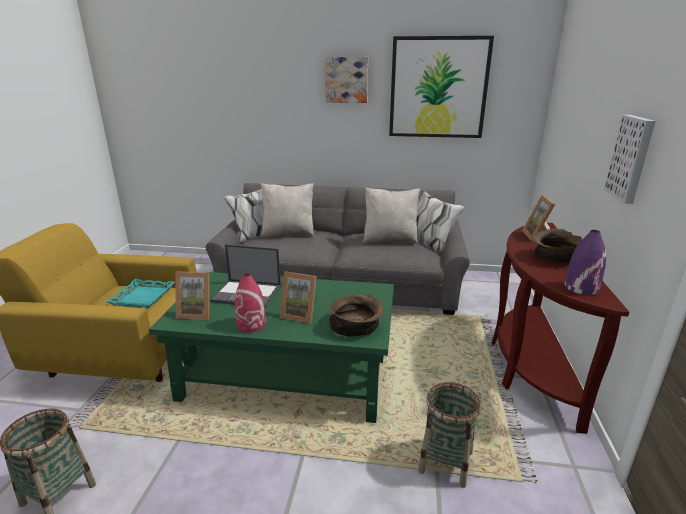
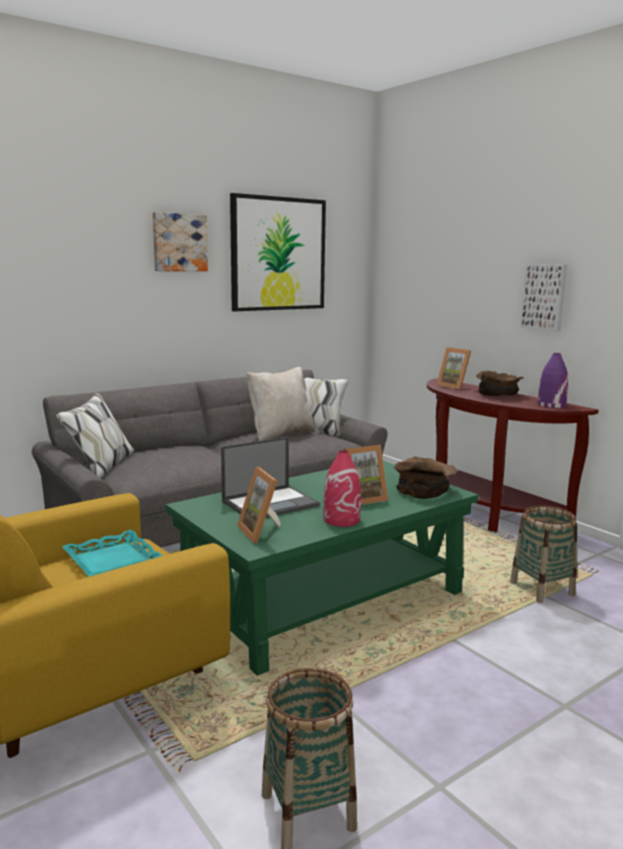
camera: 45 degrees left, 10 degrees down
(197, 312) = (262, 532): picture frame -> picture frame turned 105 degrees clockwise
(288, 233) = (153, 454): beige pillow -> none

